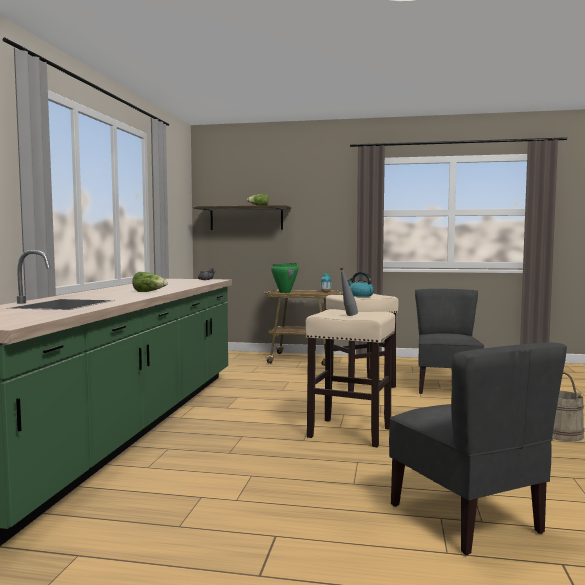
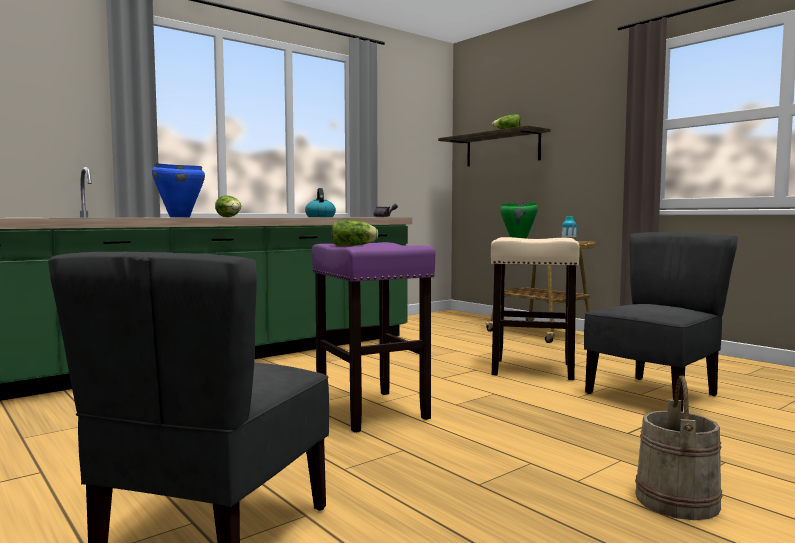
camera: 40 degrees right, 0 degrees up
(128, 296) = (179, 217): none -> blue cooking pot
(347, 316) = (355, 246): grey bottle -> lettuce
(351, 432) = (372, 411): beige stool -> purple stool
(360, 295) = (534, 238): kettle -> kettle (320, 217)

